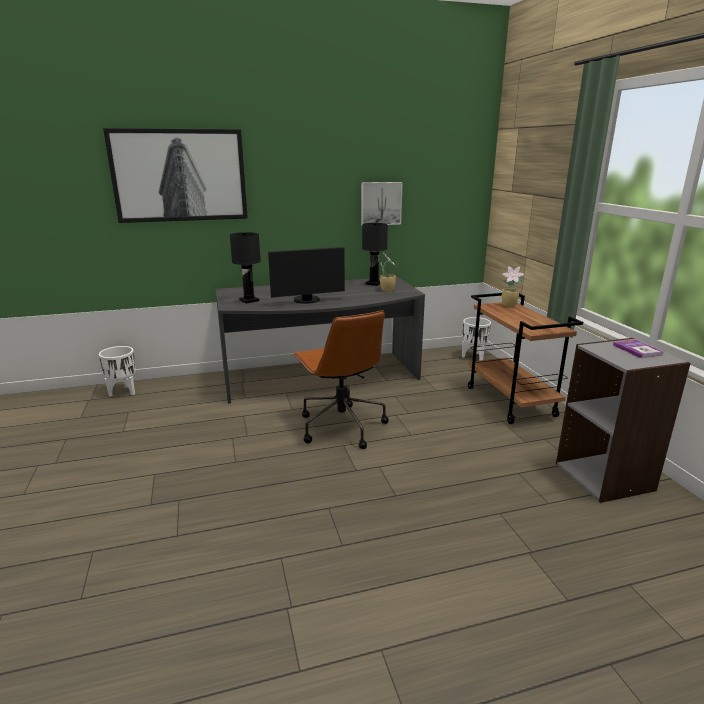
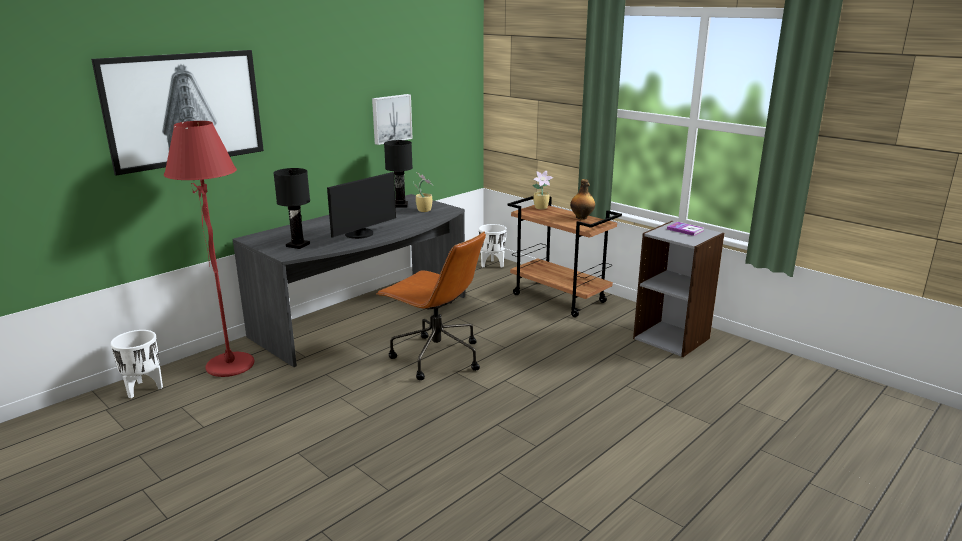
camera: 30 degrees left, 0 degrees up
(190, 390) = (230, 365): none -> red floor lamp
(541, 320) = (582, 217): none -> bottle

